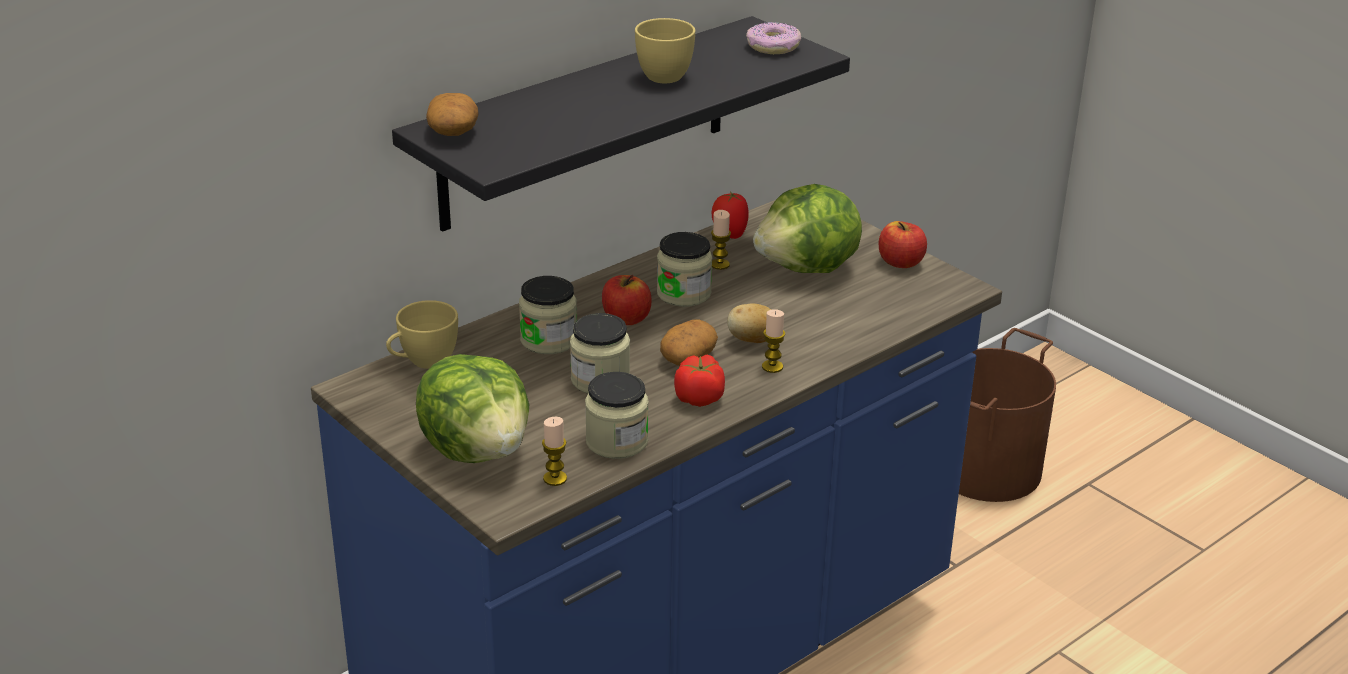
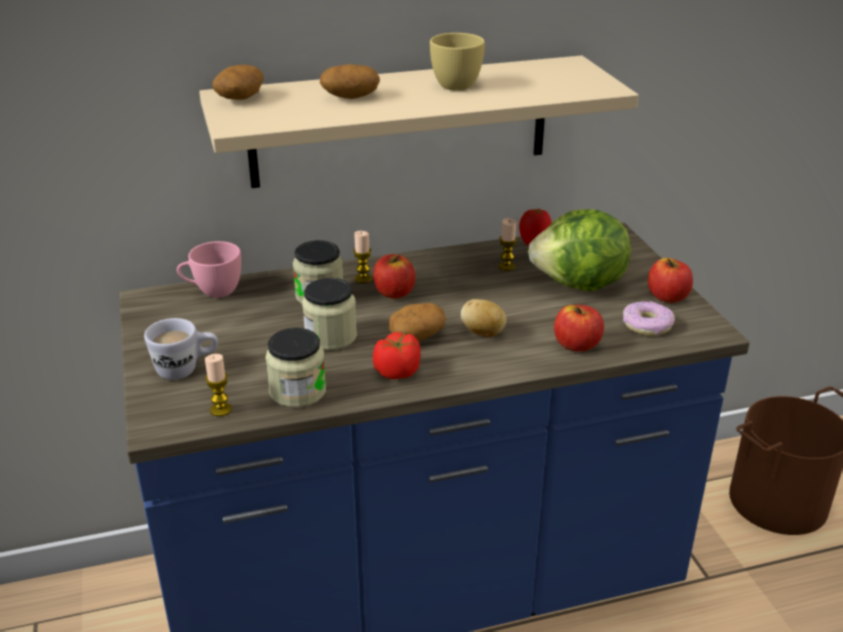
camera: 25 degrees right, 0 degrees up
(423, 362) = (212, 291): yellow cup -> pink cup
(478, 450) = (186, 369): lettuce -> white mug
(570, 110) = (350, 97): none -> potato
(586, 123) = (400, 121): black shelf -> beige shelf
(684, 293) = (457, 283): jar -> none
(772, 367) = (482, 360): candle -> candle (363, 279)
(773, 47) = (575, 77): donut -> donut (647, 325)
(850, 330) = (577, 345): none -> apple

